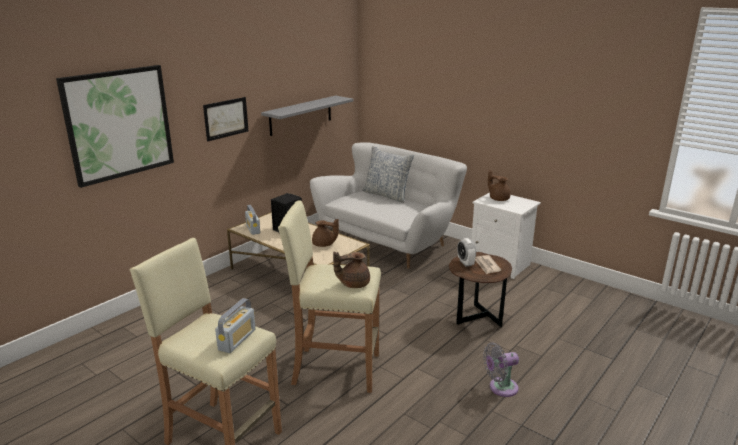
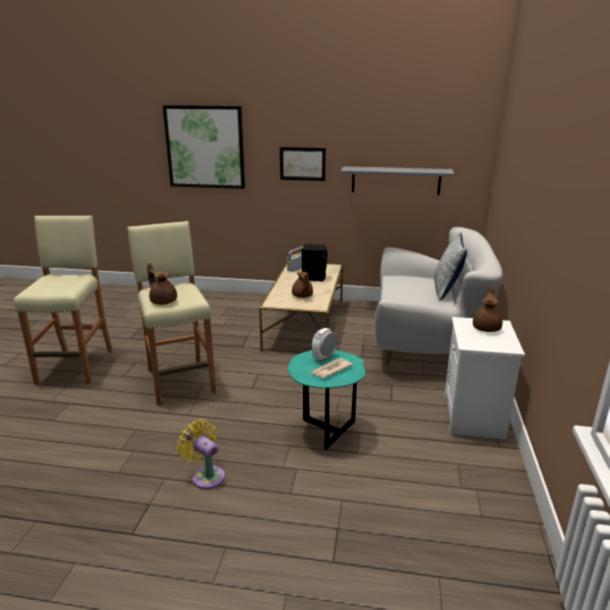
camera: 60 degrees right, 0 degrees up
(237, 339) = (55, 289): radio -> none
(476, 319) = (325, 430): brown side table -> turquoise side table
(500, 388) = (206, 475): grey fan -> yellow fan

